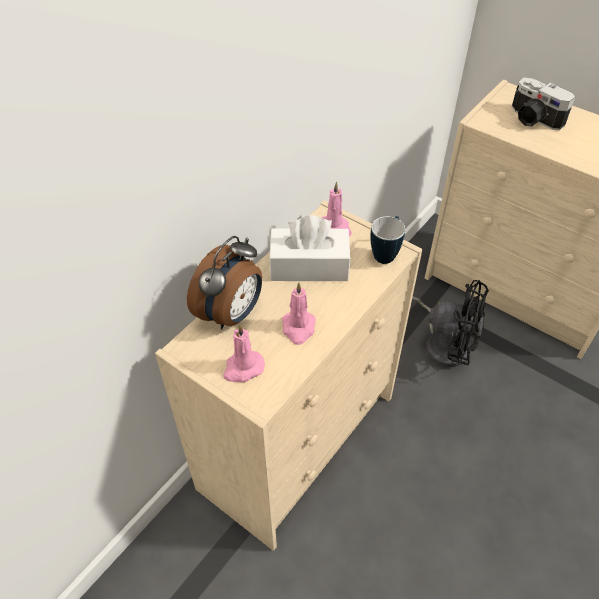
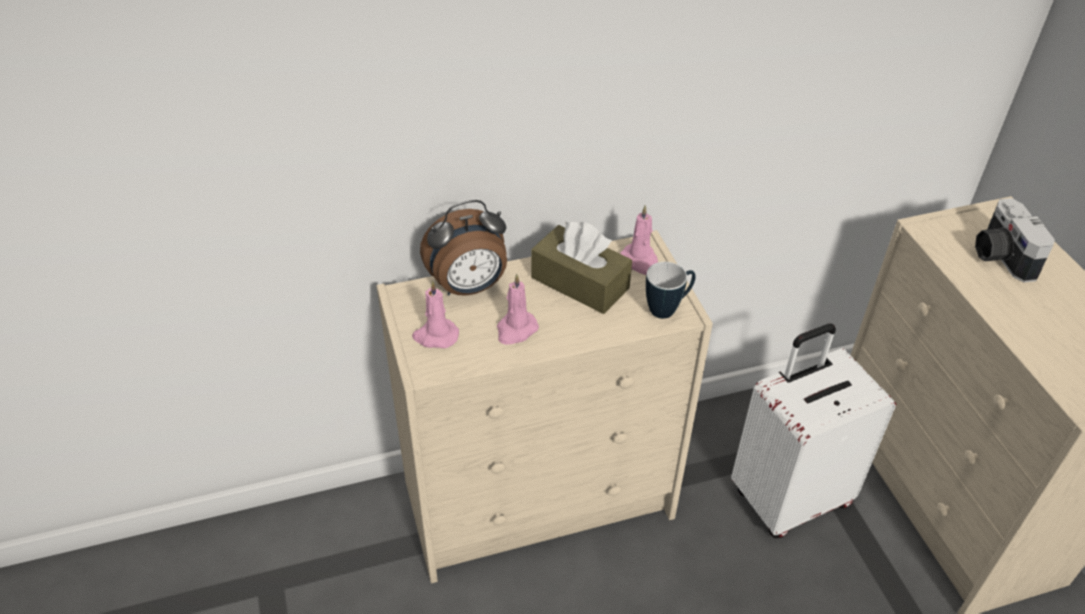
camera: 35 degrees right, 5 degrees down
(309, 266) = (580, 283): white tissue box -> brown tissue box
(442, 342) = (789, 496): black fan -> white suitcase

